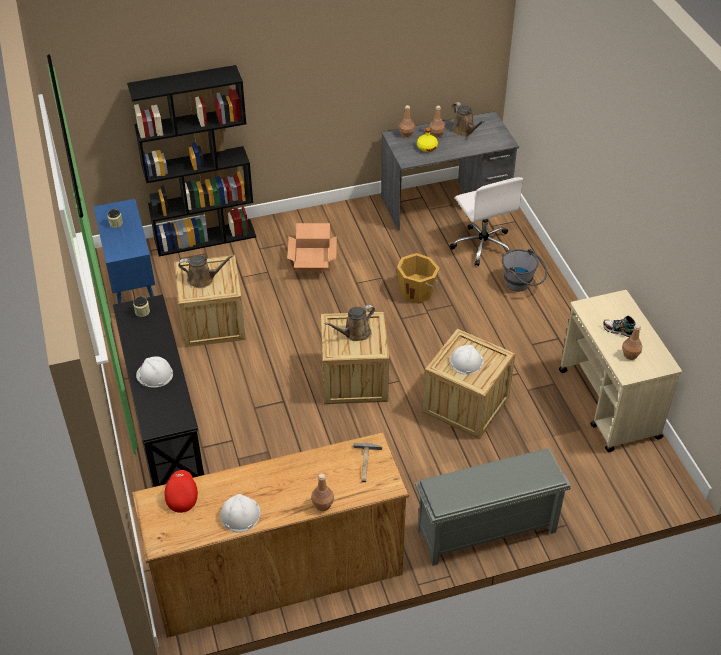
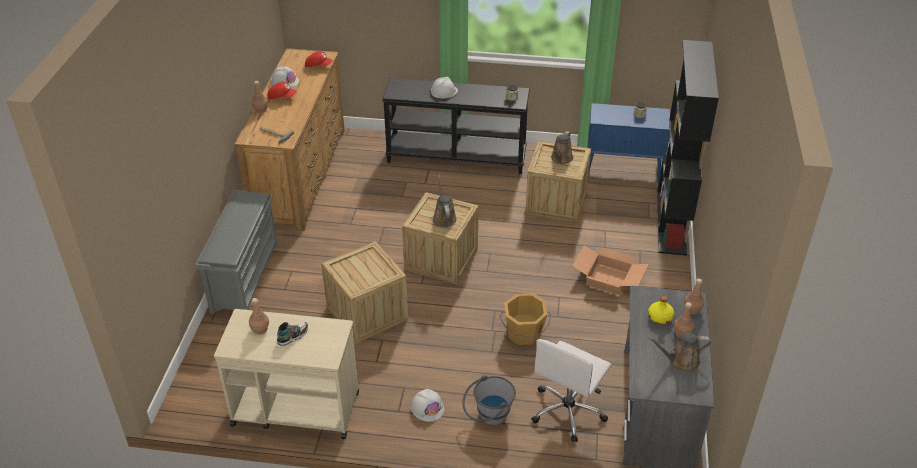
camera: 115 degrees right, 5 degrees down
(280, 497) = (282, 97): none -> red cap
(466, 361) = (365, 268): white hard hat -> white hard hat (427, 407)
(482, 245) = (568, 411): white office chair -> white office chair turned 60 degrees counterclockwise

